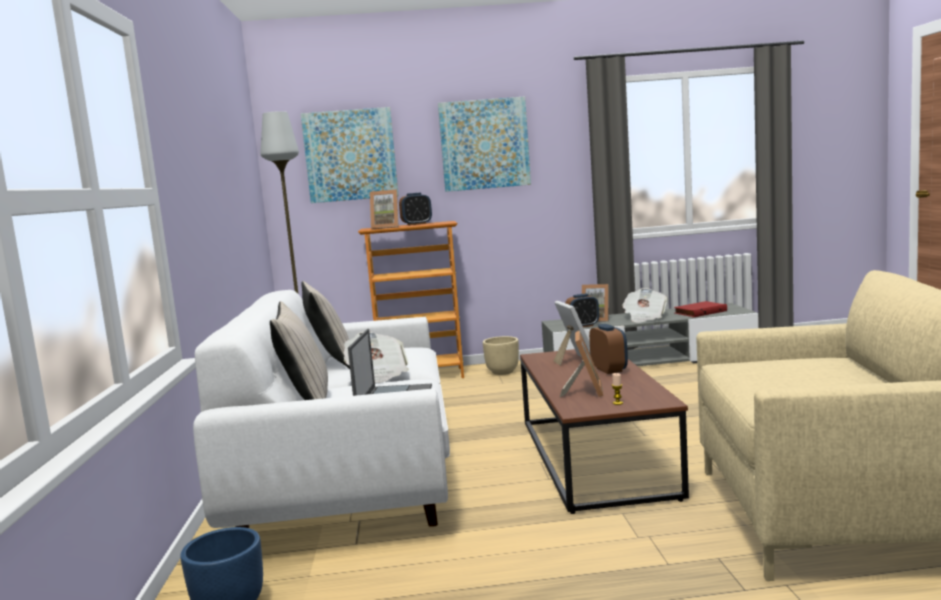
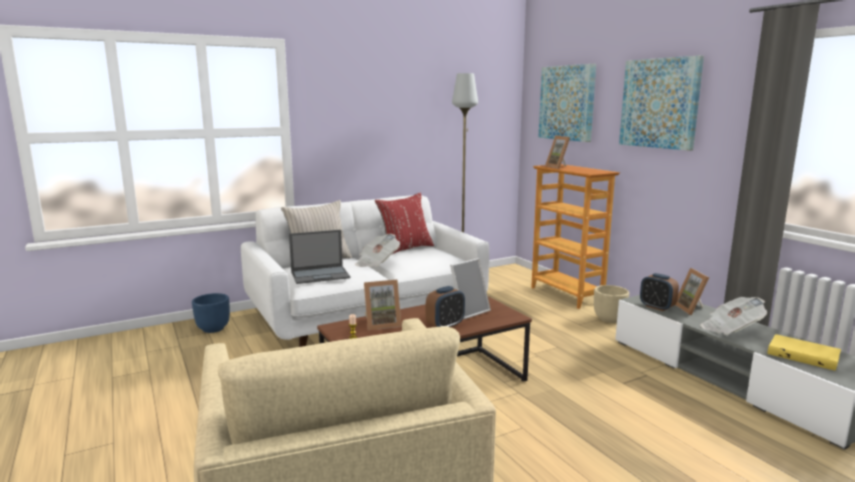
camera: 65 degrees right, 5 degrees up
(331, 363) = (405, 249): beige pillow -> red pillow
(416, 224) = (586, 169): alarm clock -> none
(699, 312) = (803, 355): red book -> yellow book

